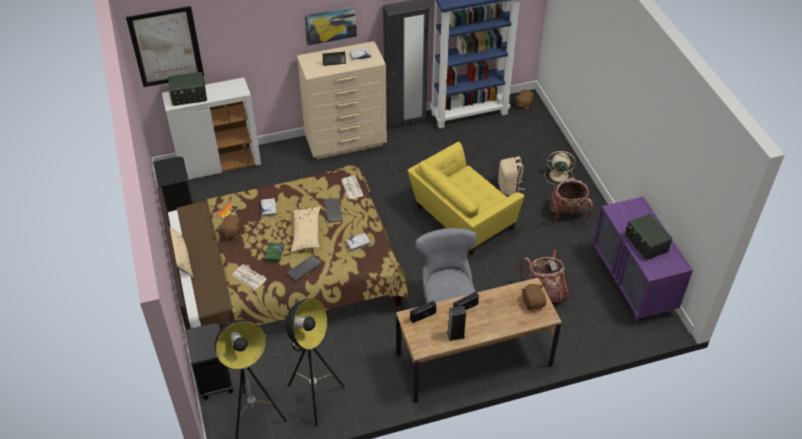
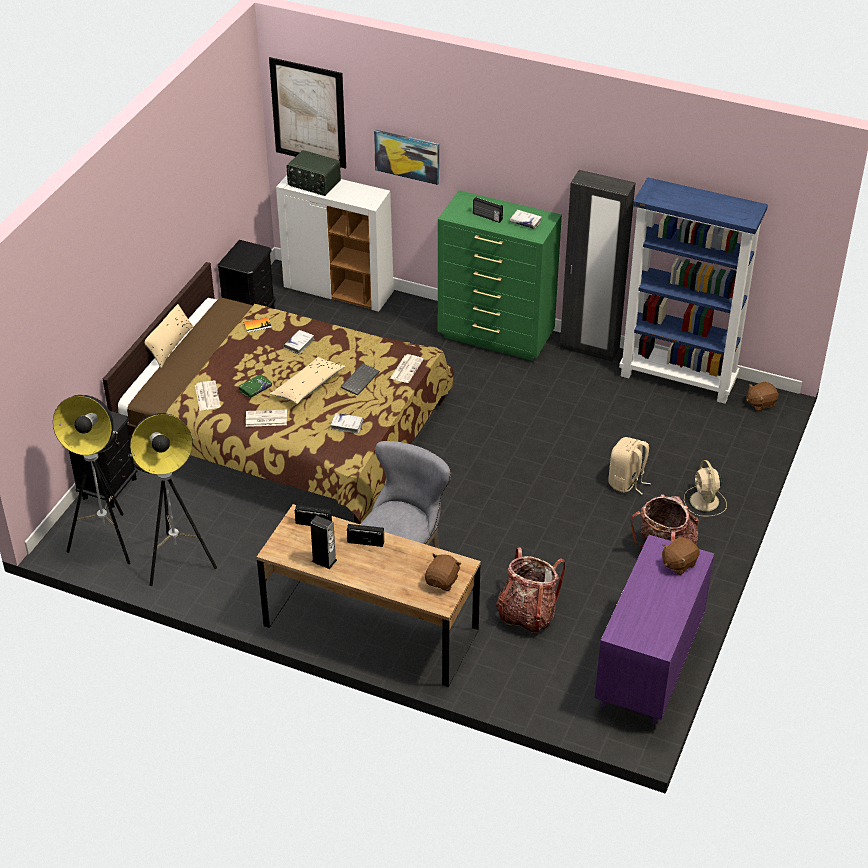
camera: 40 degrees right, 5 degrees down
(231, 232) = (239, 346): brown plush toy -> brown plush toy (678, 563)
(304, 269) = (265, 419): keyboard -> newspaper
(330, 25) = (507, 169): picture -> picture (407, 156)
(346, 142) = (496, 337): beige dresser -> green dresser
(462, 219) = (530, 484): yellow armchair -> none
(558, 175) = (704, 502): beige fan -> beige fan turned 150 degrees counterclockwise
(645, 244) = (648, 602): radio -> none

